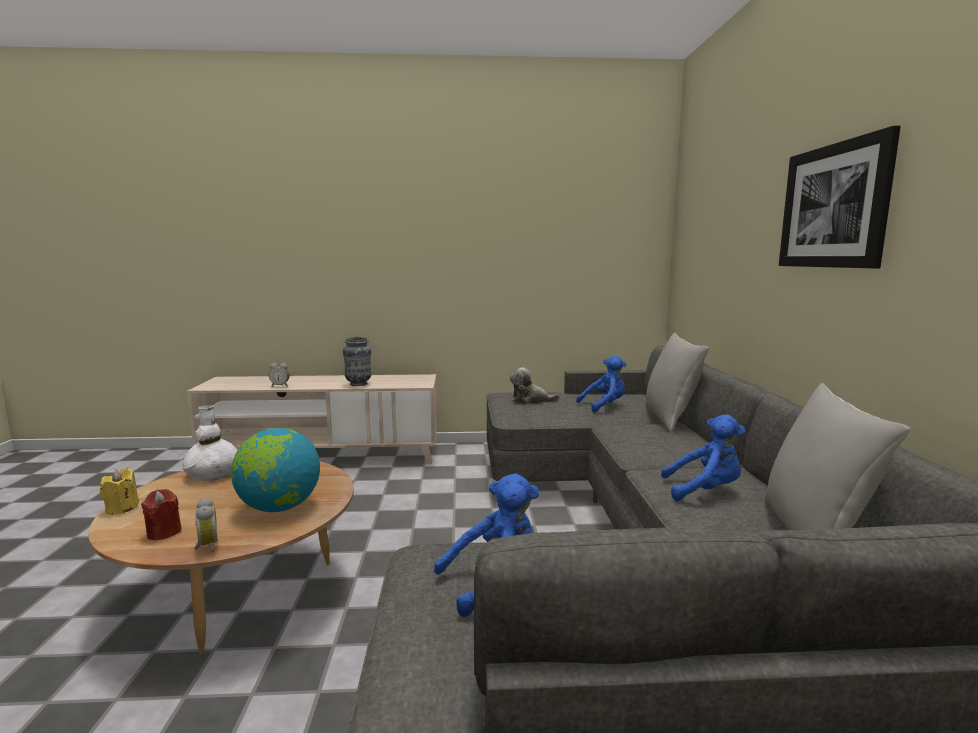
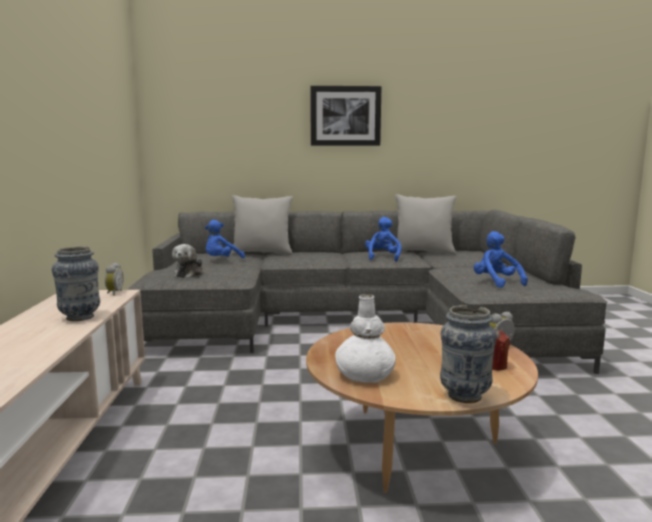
camera: 90 degrees left, 0 degrees up
(122, 508) = (464, 396): yellow candle -> vase
(279, 507) = (429, 337): globe -> none
(280, 386) = (30, 361): alarm clock -> alarm clock (113, 293)
(604, 406) = (222, 260): blue plush toy -> blue plush toy turned 120 degrees counterclockwise

